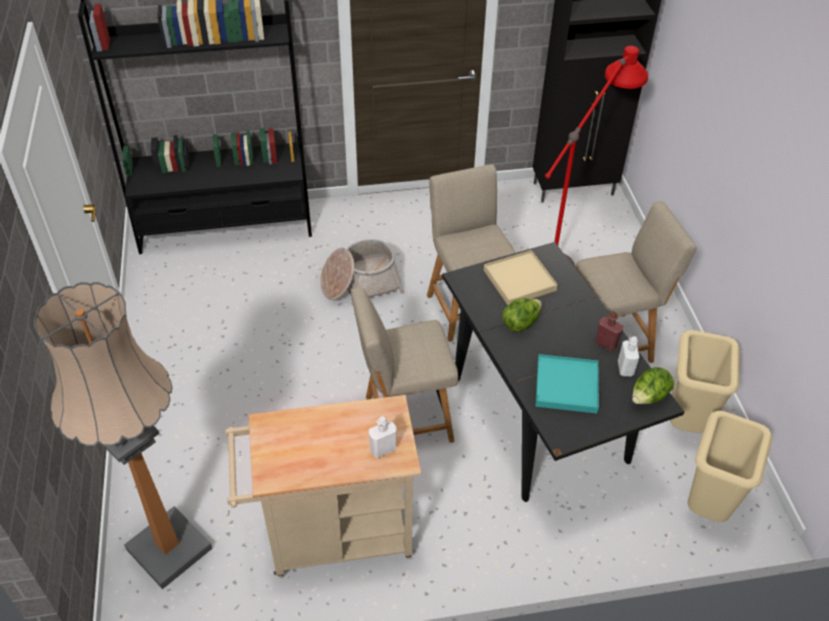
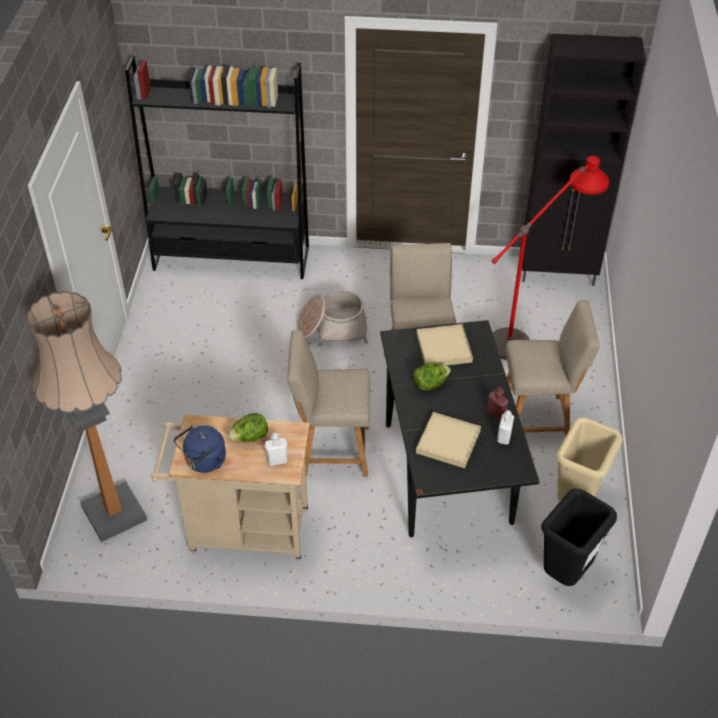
camera: 15 degrees right, 0 degrees up
(292, 470) = (203, 462): none -> blue kettle
(566, 386) = (448, 442): turquoise tray -> beige tray
(648, 397) = (513, 464): lettuce -> lettuce (249, 438)
(706, 508) = (565, 574): beige trash can -> black trash can

